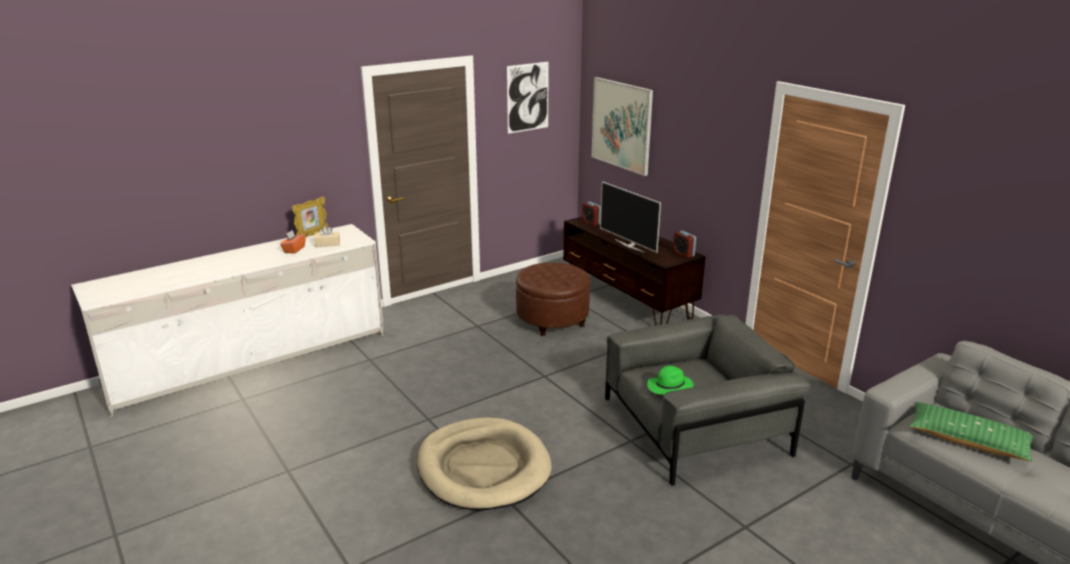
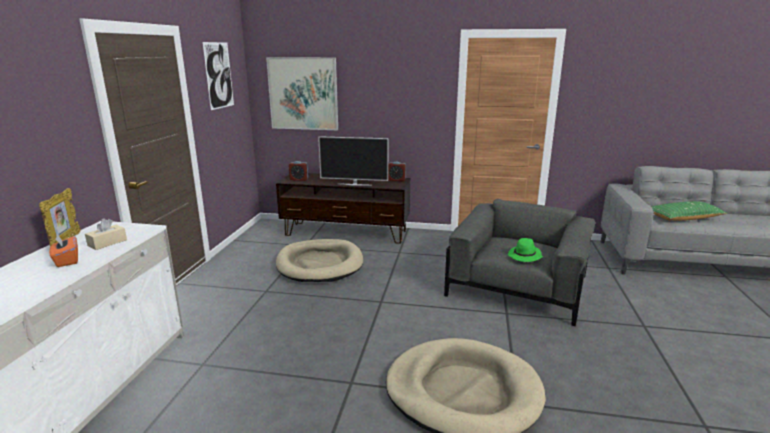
camera: 45 degrees left, 5 degrees down
(552, 320) = (320, 264): brown ottoman -> beige dog bed

